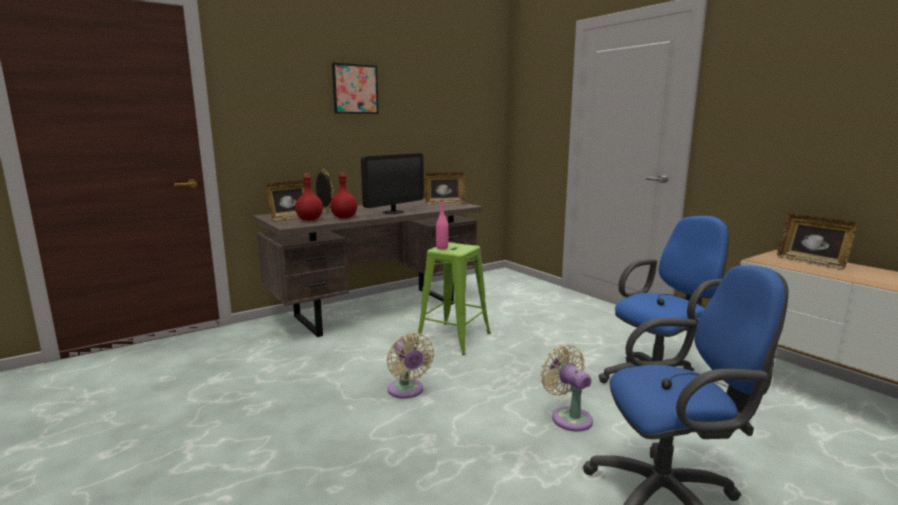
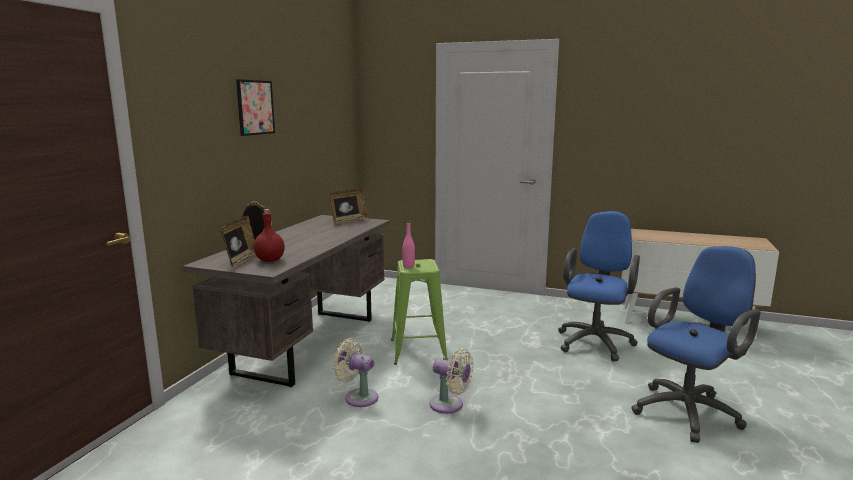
camera: 35 degrees left, 0 degrees up
(344, 217) = (298, 252): red bottle -> none
(393, 212) = (329, 238): monitor -> none
(569, 417) = (579, 383): beige fan -> beige fan (358, 397)
(811, 262) = (659, 235): picture frame -> none

